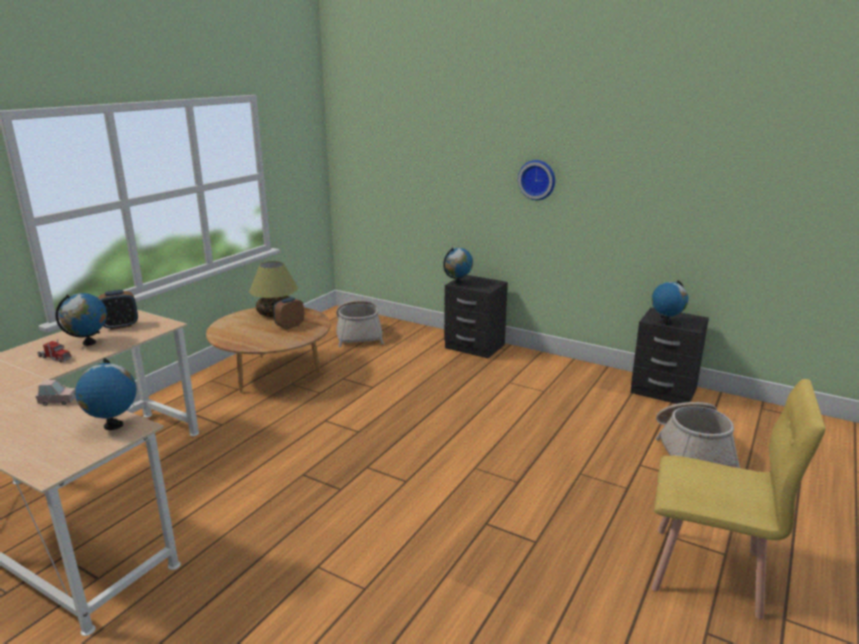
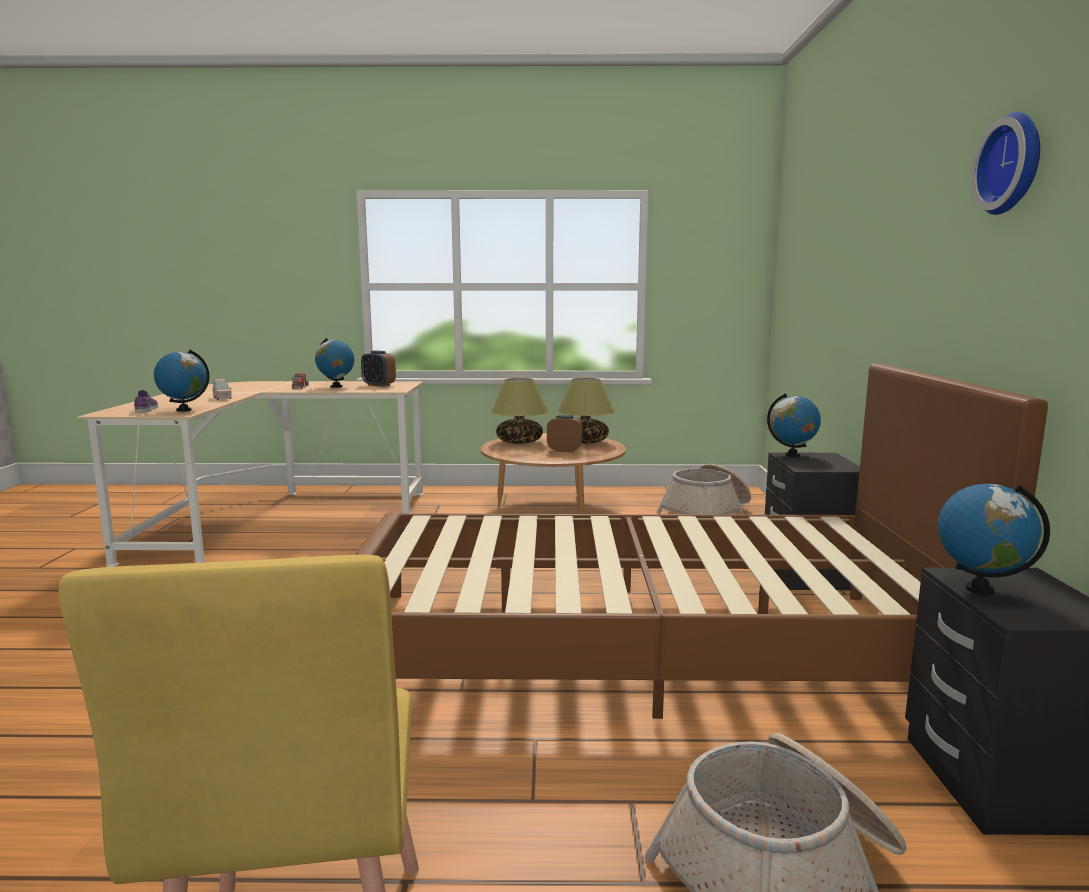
camera: 60 degrees right, 10 degrees down
(65, 446) = (146, 409): none -> purple shoe
(237, 332) = (519, 442): none -> table lamp
(515, 418) = (639, 649): none -> brown bed
(537, 179) = (918, 278): wall clock -> wall clock (1013, 164)

